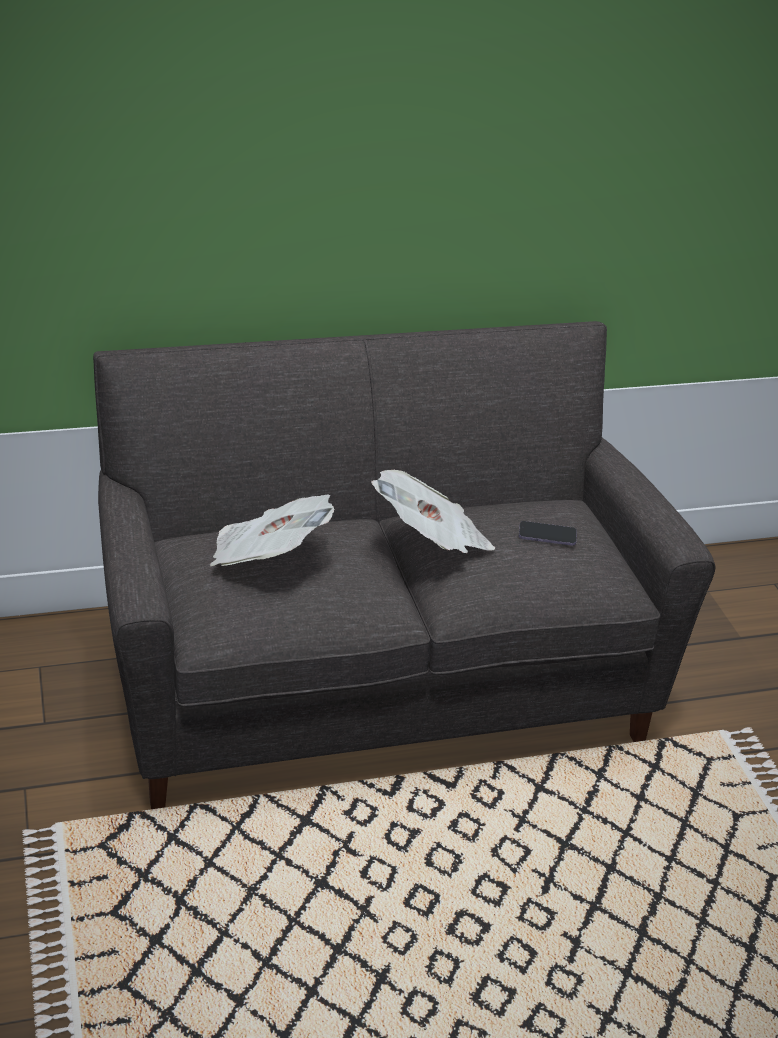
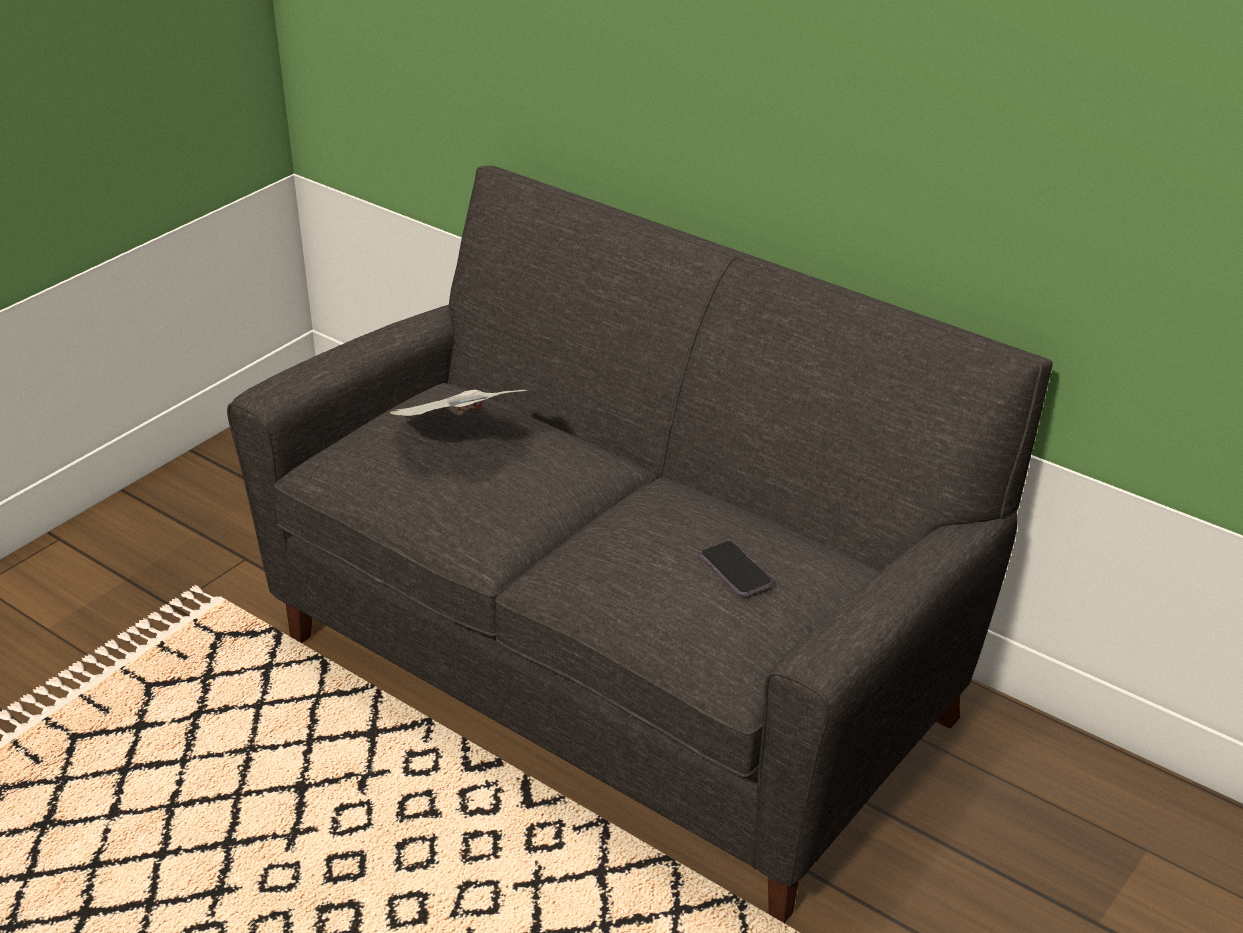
camera: 55 degrees right, 0 degrees up
(431, 541) = (615, 505): newspaper -> none

